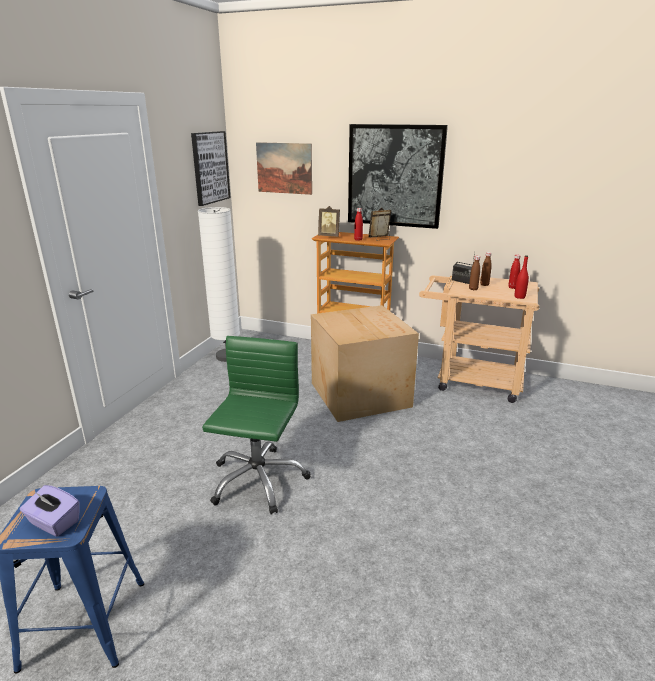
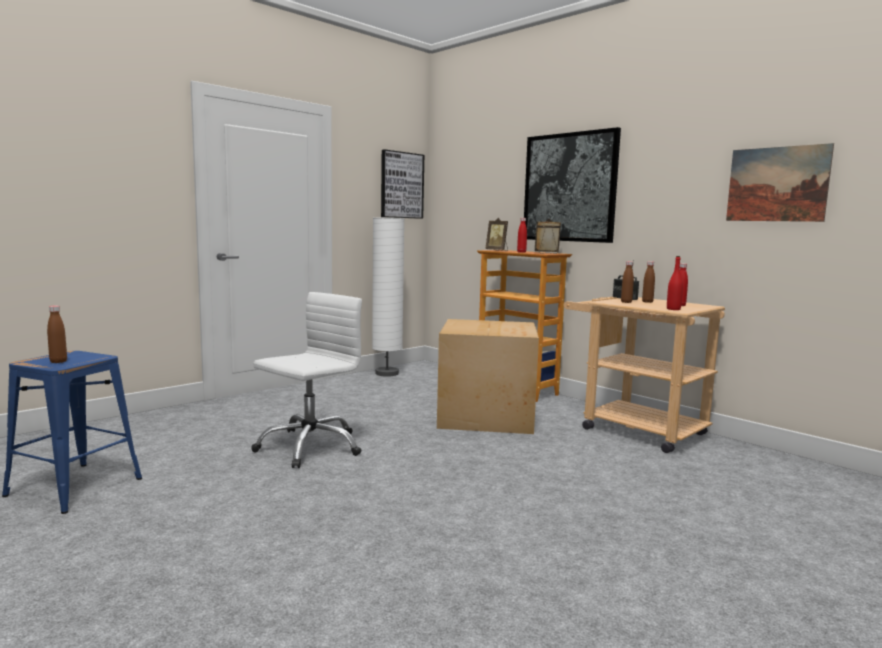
camera: 25 degrees right, 15 degrees down
(54, 523) = (58, 361): purple tissue box -> brown bottle
(257, 480) = (309, 446): green office chair -> white office chair
(284, 168) = (471, 187): picture -> picture (777, 184)

